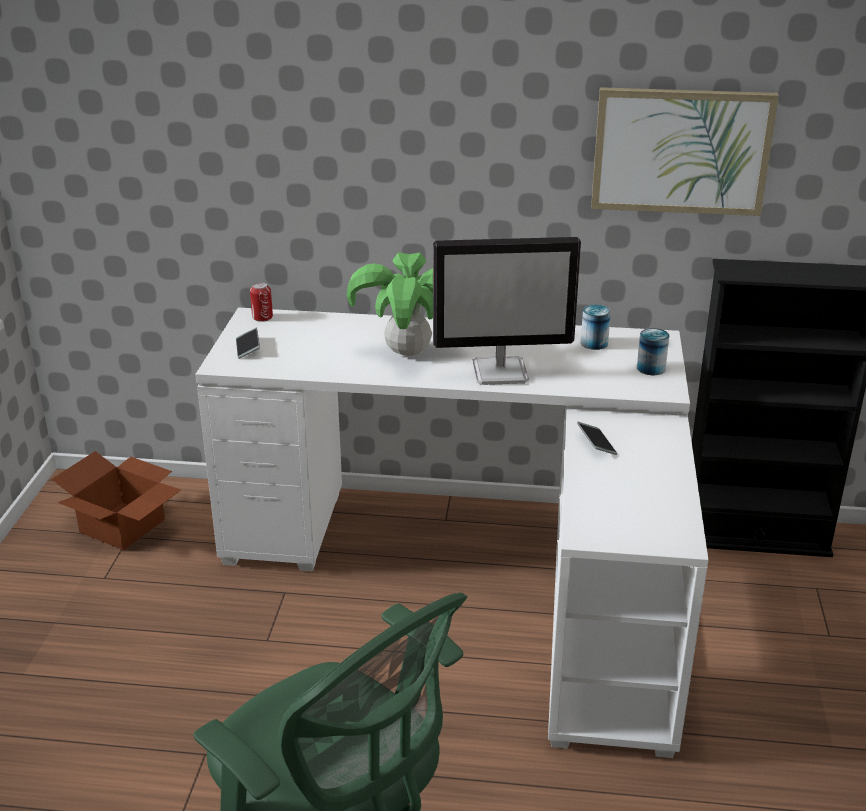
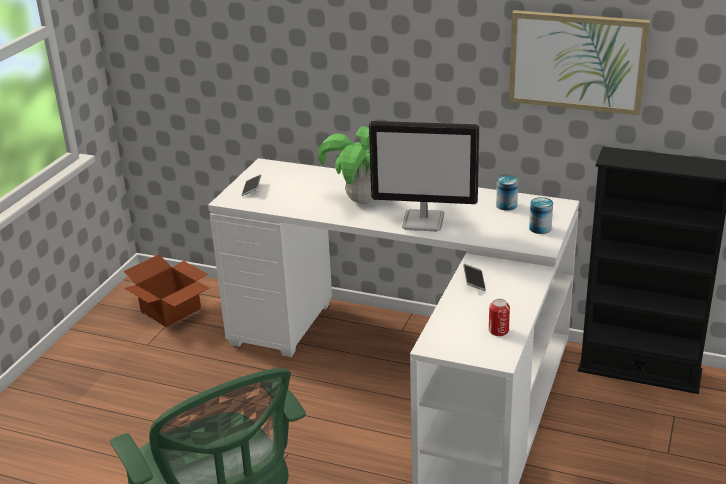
camera: 15 degrees right, 0 degrees up
(262, 317) = (271, 166): can -> can (498, 330)

